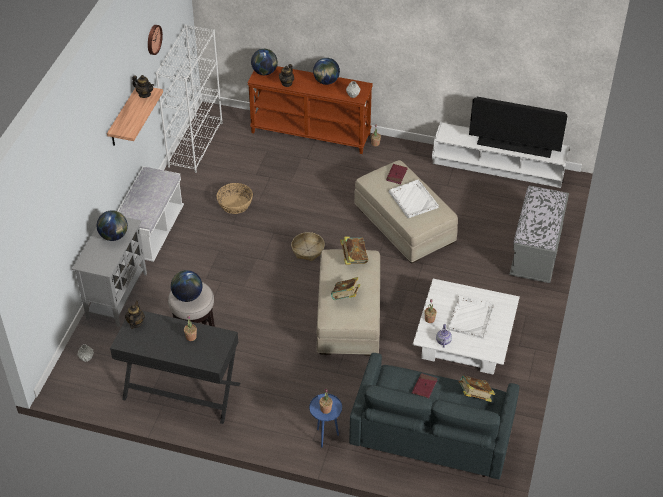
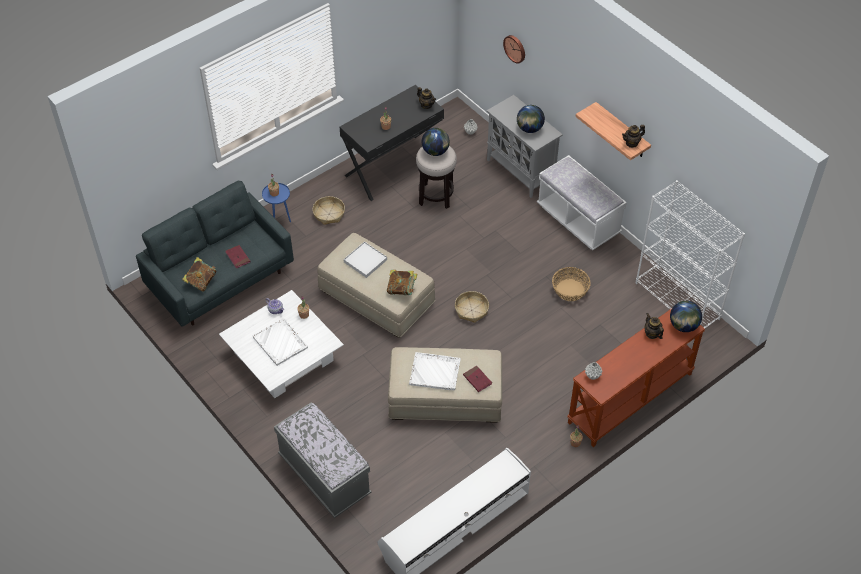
camera: 125 degrees right, 5 degrees up
(153, 39) = (691, 158): wall clock -> wall clock (515, 48)
(283, 405) = (329, 214): none -> basket
(326, 81) = (631, 367): globe -> none
(345, 297) = (365, 261): book -> white tray
(514, 147) = (442, 512): television -> none

